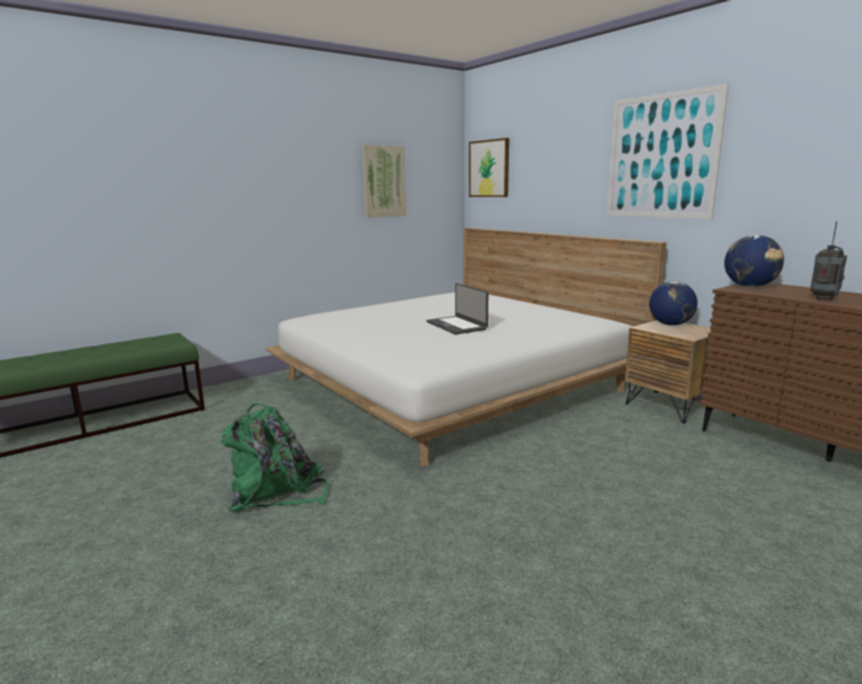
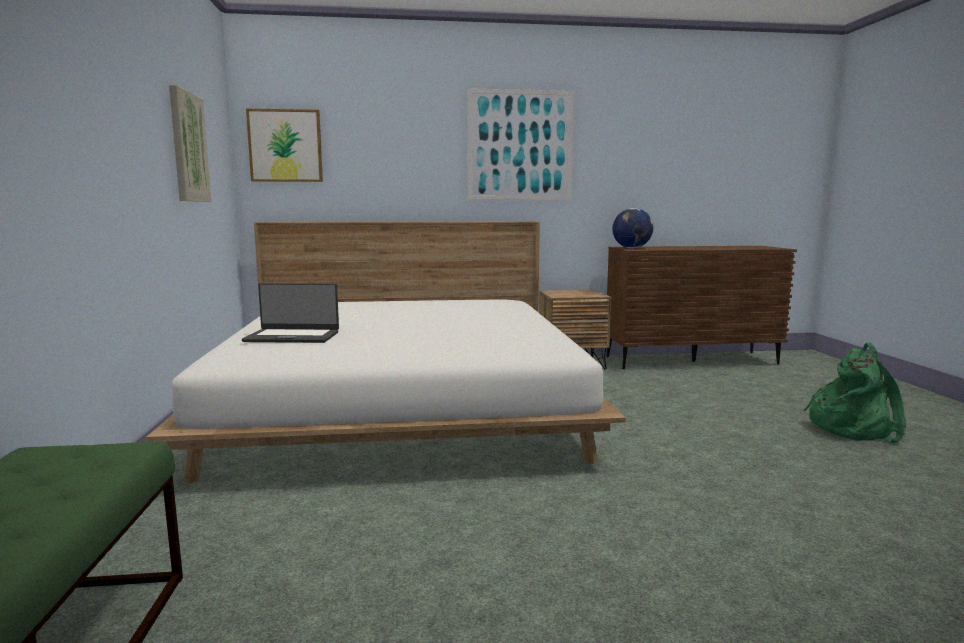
camera: 60 degrees left, 5 degrees down
(276, 491) = (589, 554): green backpack -> green backpack (852, 428)
(457, 325) = (443, 323): laptop -> laptop (292, 336)
(670, 324) = (561, 292): globe -> none
(824, 298) = (687, 248): radio -> none

